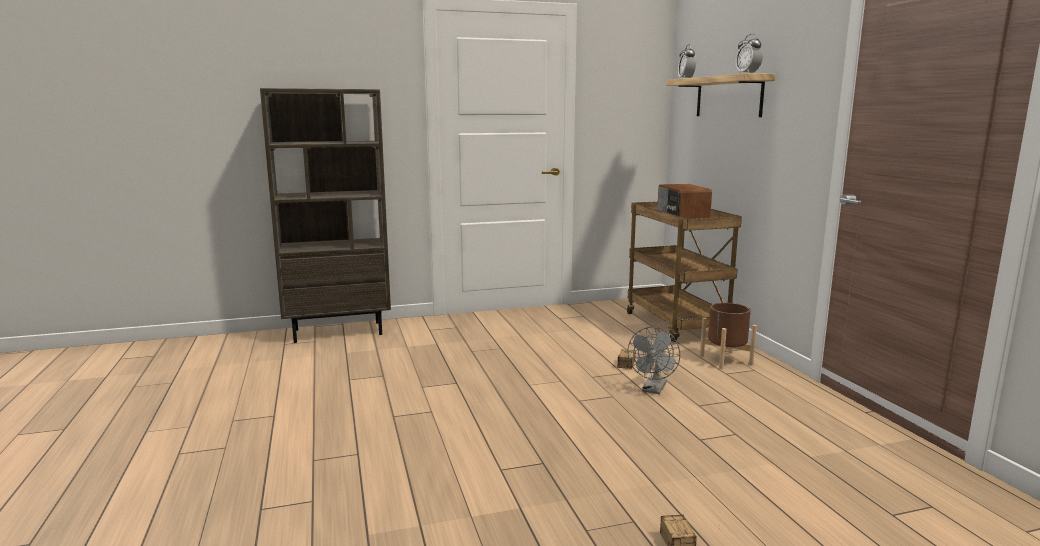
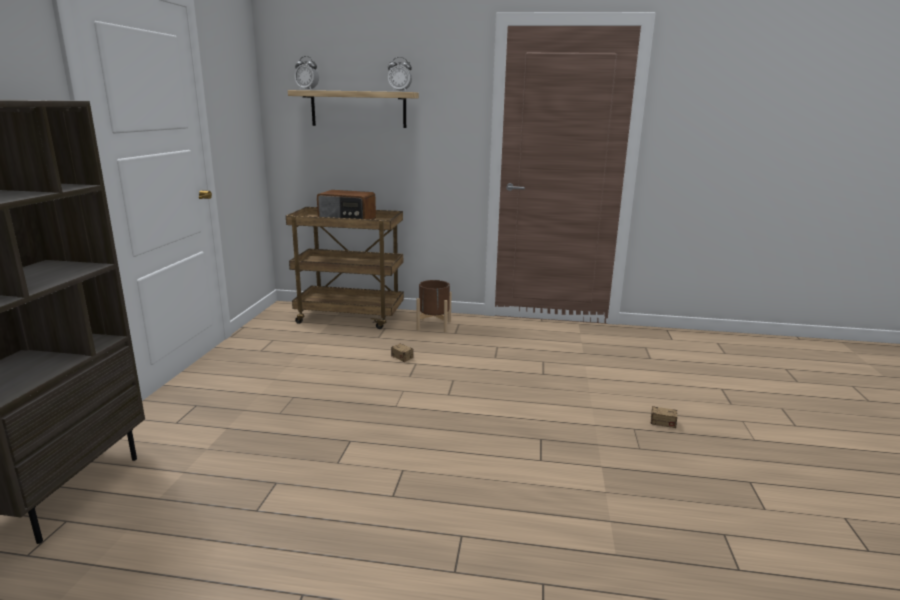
camera: 65 degrees left, 5 degrees up
(653, 389) = (456, 363): grey fan -> none

